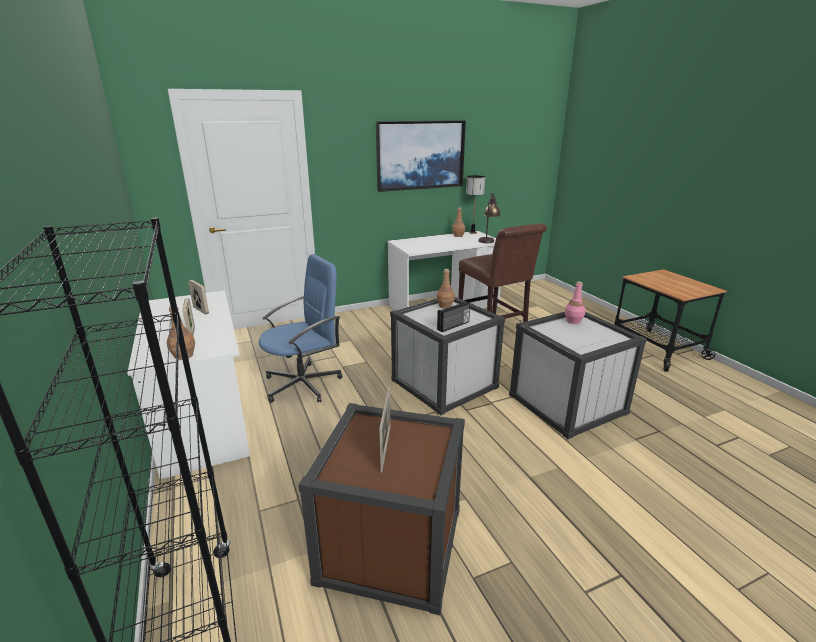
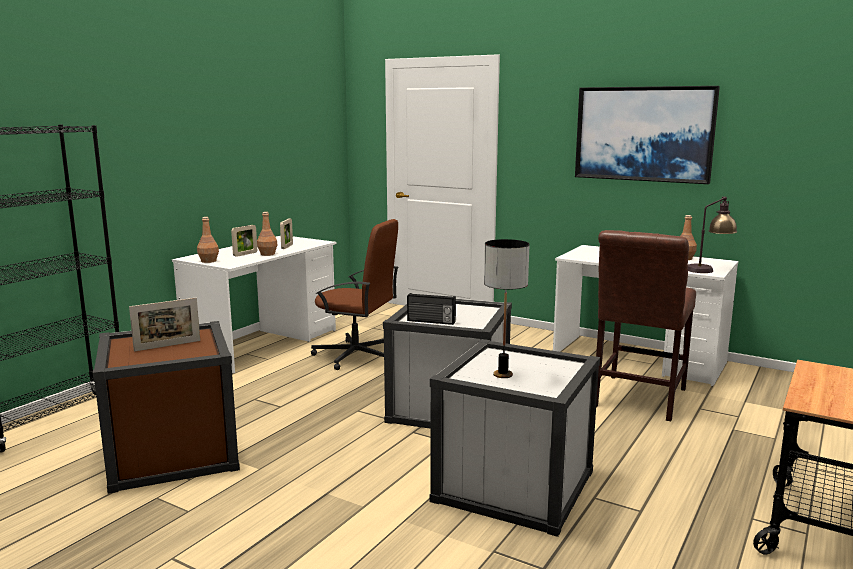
camera: 55 degrees right, 10 degrees down
(304, 384) = (356, 356): blue office chair -> brown office chair
(445, 306) = (479, 309): brown bottle -> brown bottle (268, 254)
(473, 232) = (719, 260): table lamp -> table lamp (503, 375)
(573, 321) = (553, 364): pink bottle -> none

